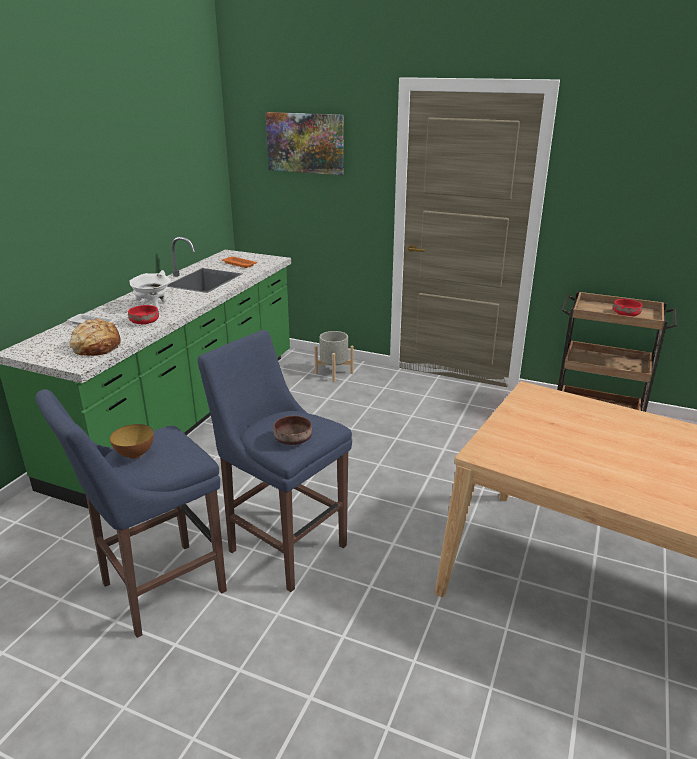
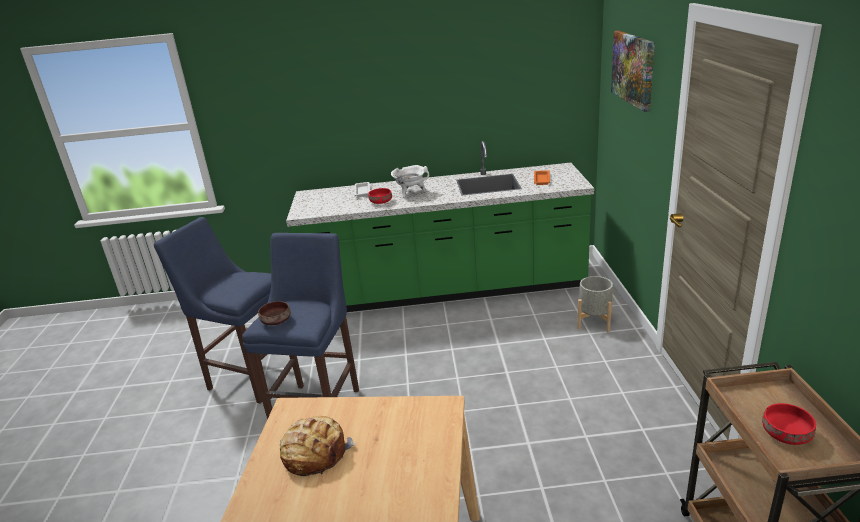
camera: 65 degrees right, 0 degrees up
(96, 346) = (328, 207): bread -> bread (315, 453)
(135, 454) = (230, 279): bowl -> none

